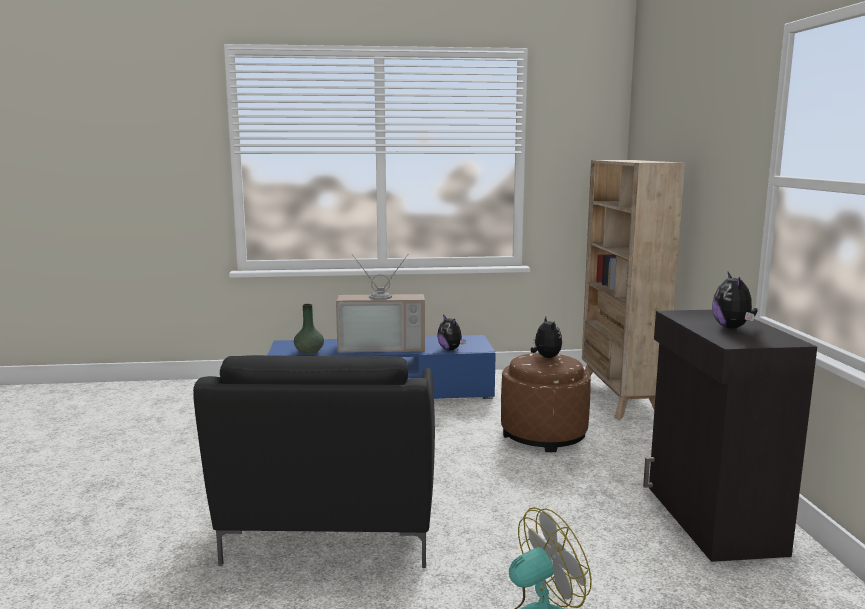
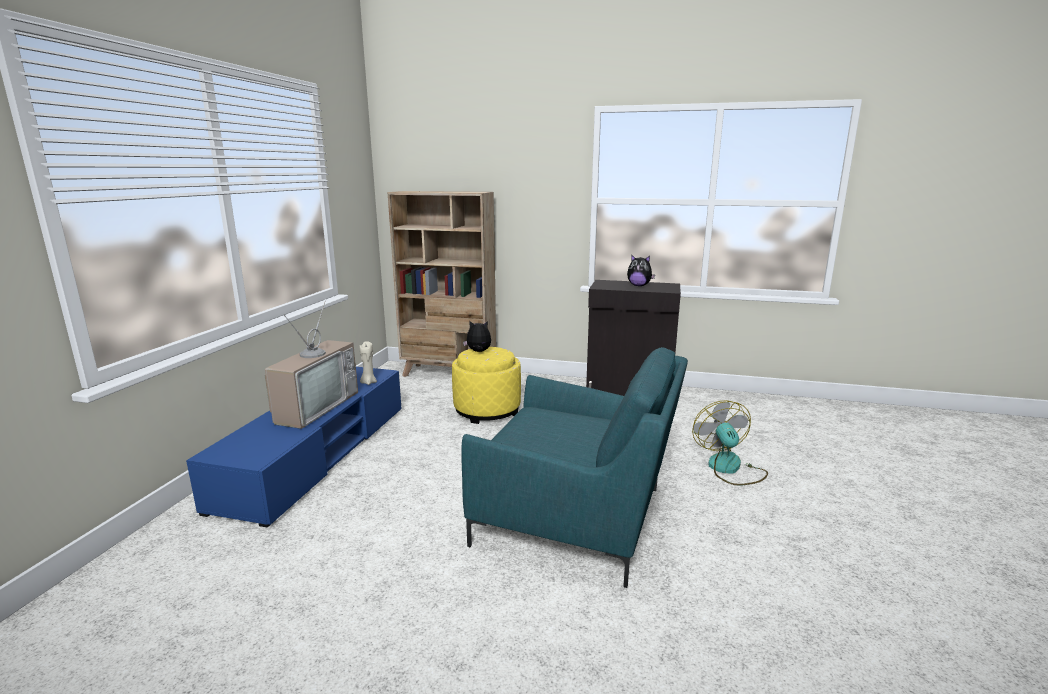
camera: 70 degrees left, 5 degrees up
(309, 351) = (274, 443): green vase -> none
(333, 523) = (578, 518): black armchair -> turquoise armchair
(451, 349) = (368, 382): plush toy -> beige candle
(543, 435) = (487, 410): brown ottoman -> yellow ottoman

